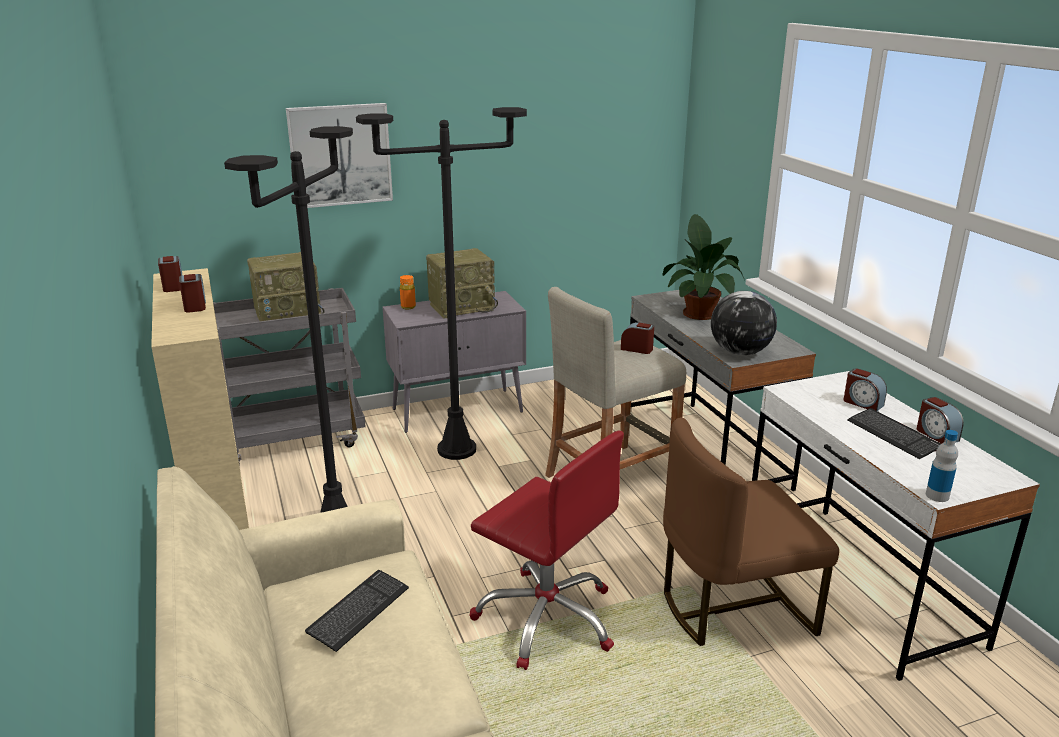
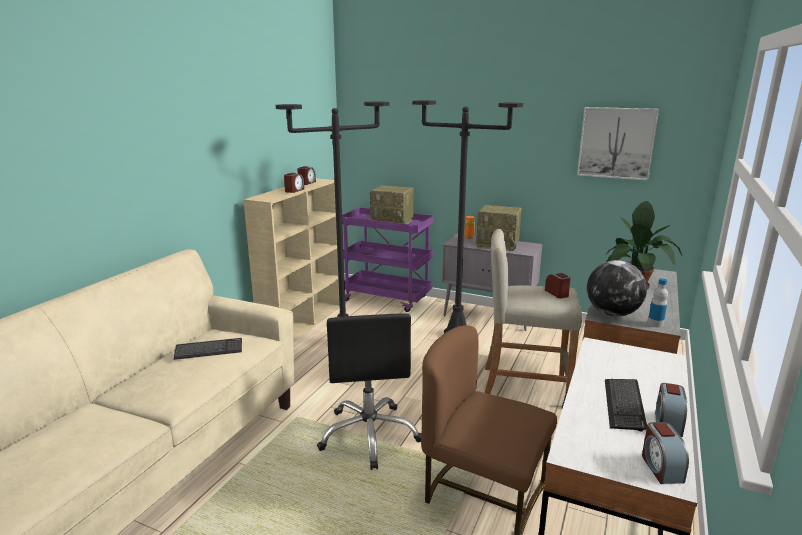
camera: 45 degrees right, 5 degrees down
(294, 439) = (388, 299): grey cart -> purple cart
(340, 155) = (443, 132): picture -> picture (616, 143)
(547, 618) = (369, 435): red office chair -> black office chair
(862, 403) = (645, 377): alarm clock -> alarm clock (661, 467)
(937, 496) = (566, 454): bottle -> bottle (655, 324)

